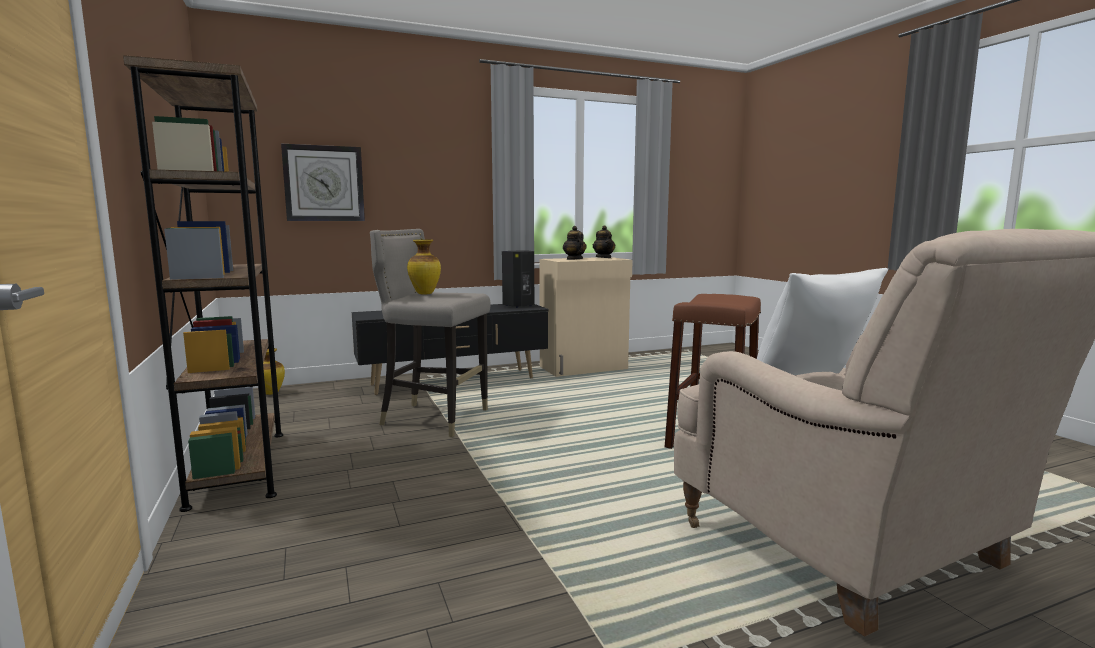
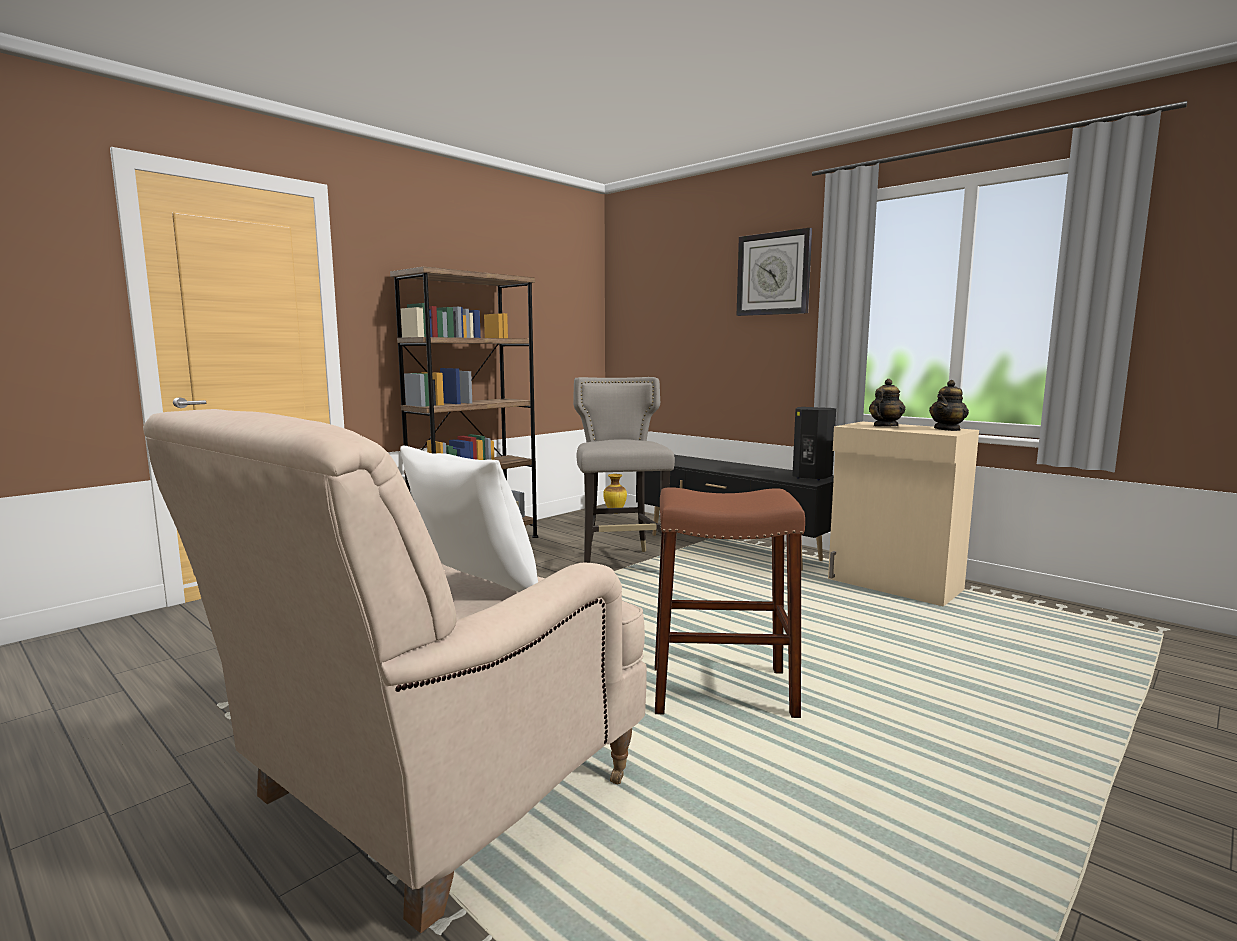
camera: 65 degrees right, 0 degrees up
(324, 183) = (674, 330): wall clock -> wall clock (773, 274)
(425, 293) = (617, 440): vase -> none

